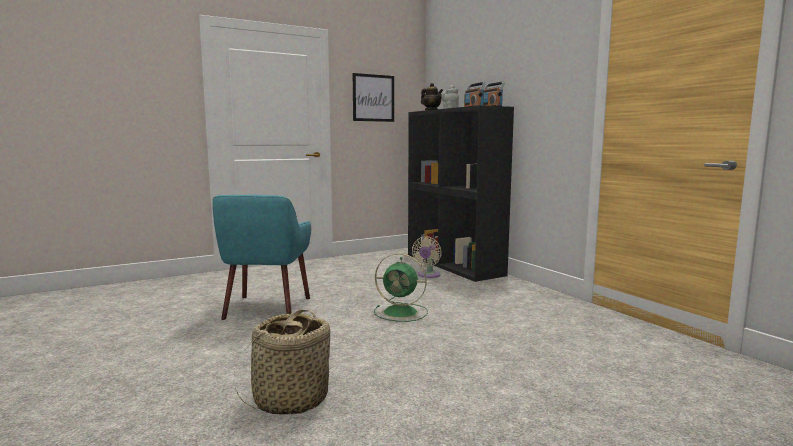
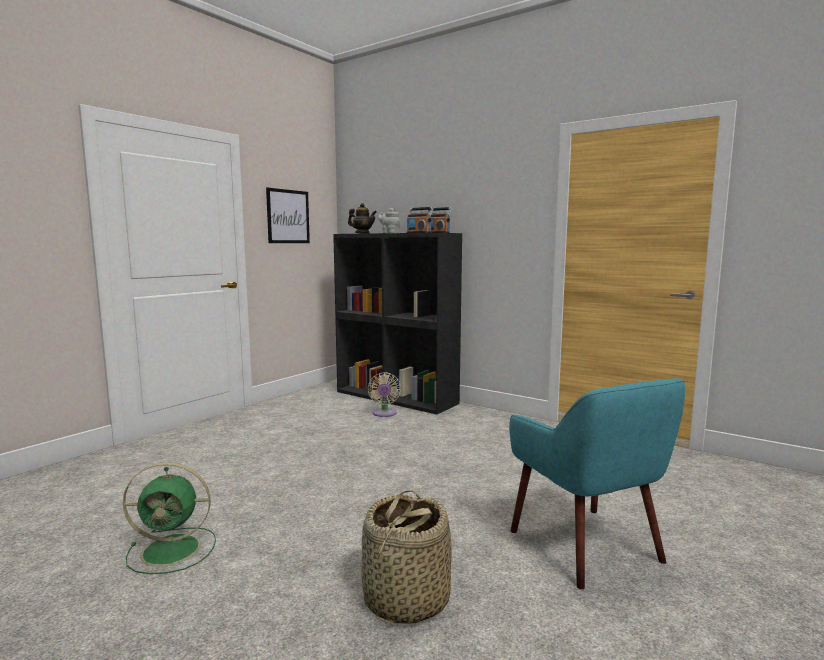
camera: 25 degrees left, 0 degrees up
(266, 308) = (245, 487): turquoise armchair -> turquoise armchair (587, 546)
(402, 312) = (405, 463): green fan -> green fan (174, 550)

